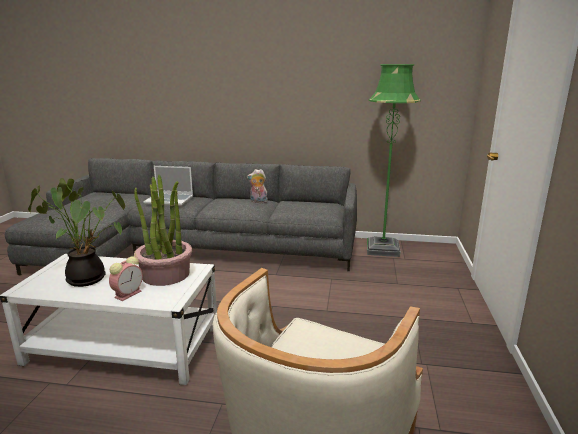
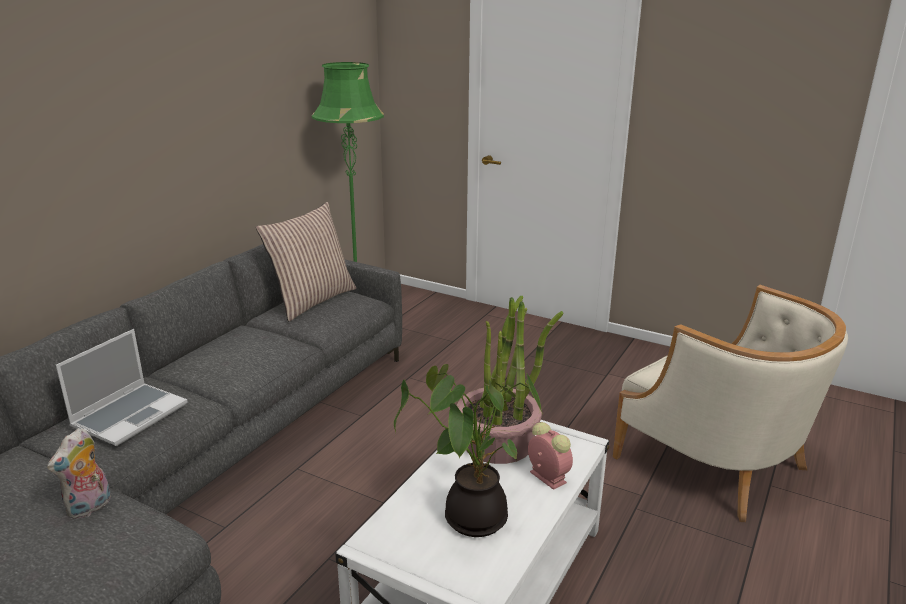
camera: 70 degrees left, 5 degrees up
(258, 202) = (244, 335): plush toy -> plush toy (90, 508)
(311, 205) = (312, 300): none -> pillow

